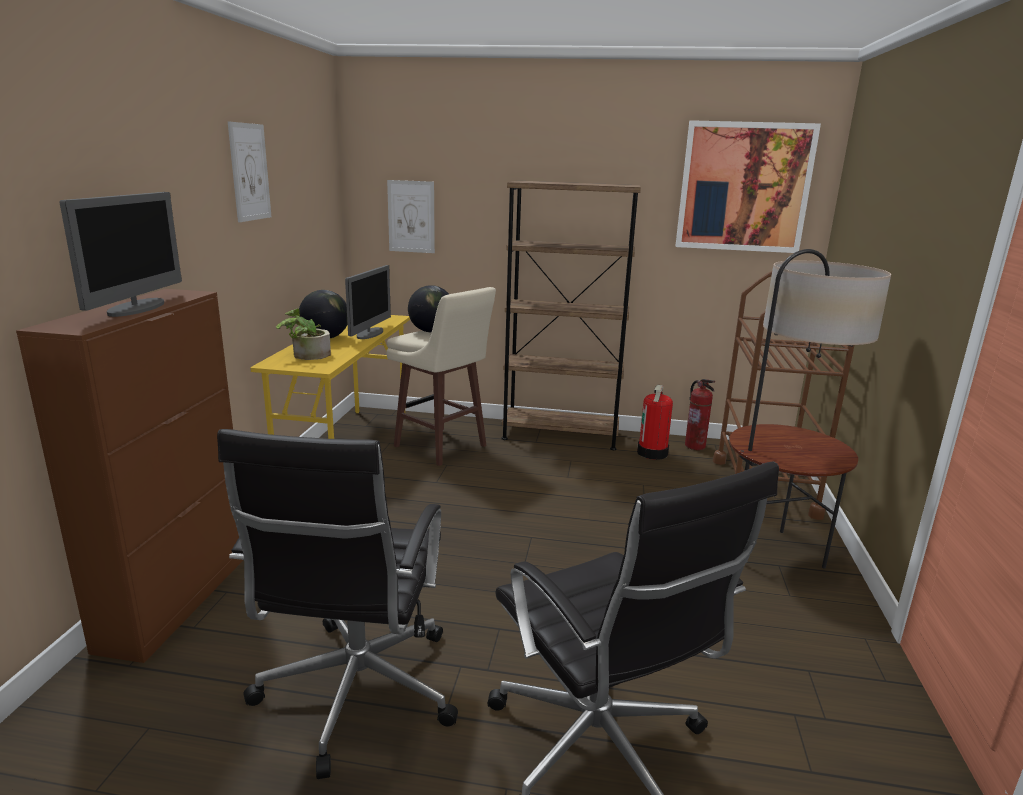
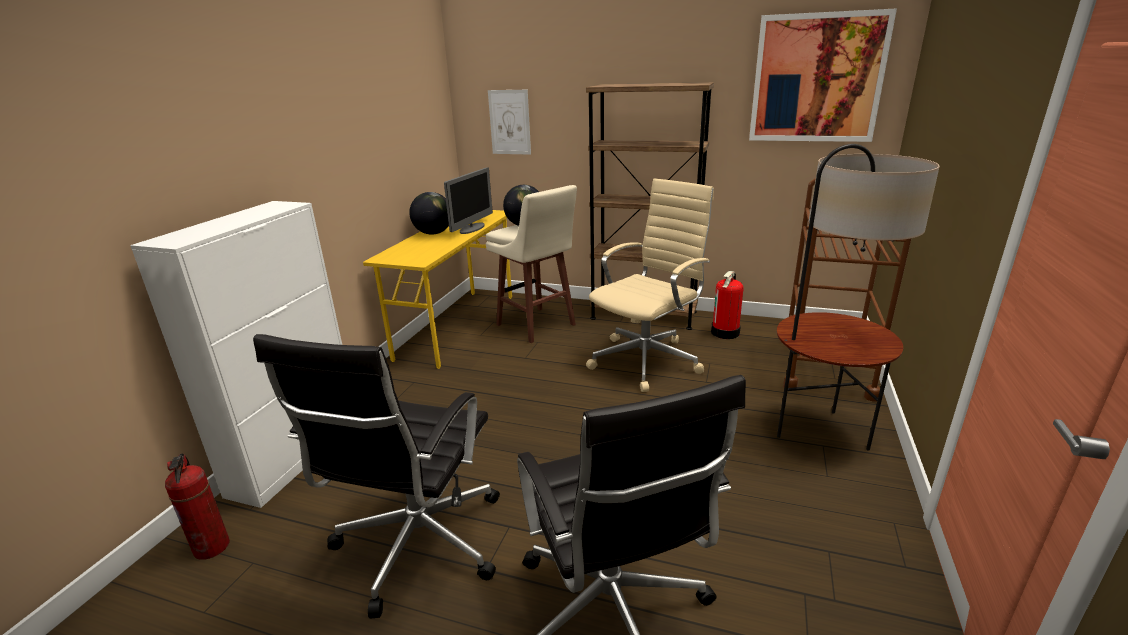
camera: 10 degrees right, 5 degrees up
(137, 308) = (236, 221): monitor -> none
(178, 598) = (298, 454): brown cabinet -> white cabinet
(250, 172) = (353, 93): picture -> none
(306, 355) = (412, 250): potted plant -> none
(576, 482) = (647, 360): none -> beige office chair
(695, 446) = (767, 326): fire extinguisher -> fire extinguisher (212, 547)

